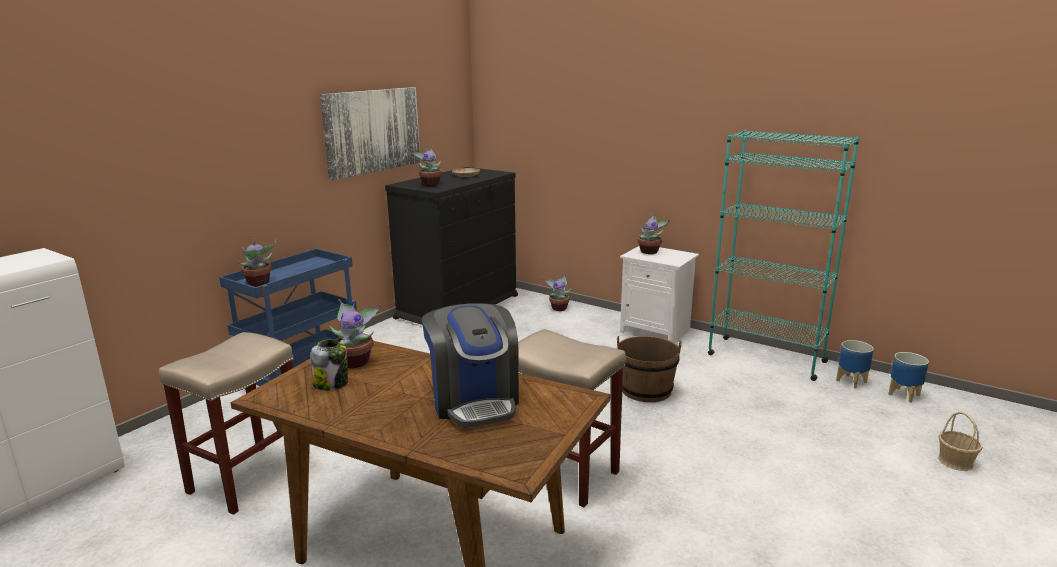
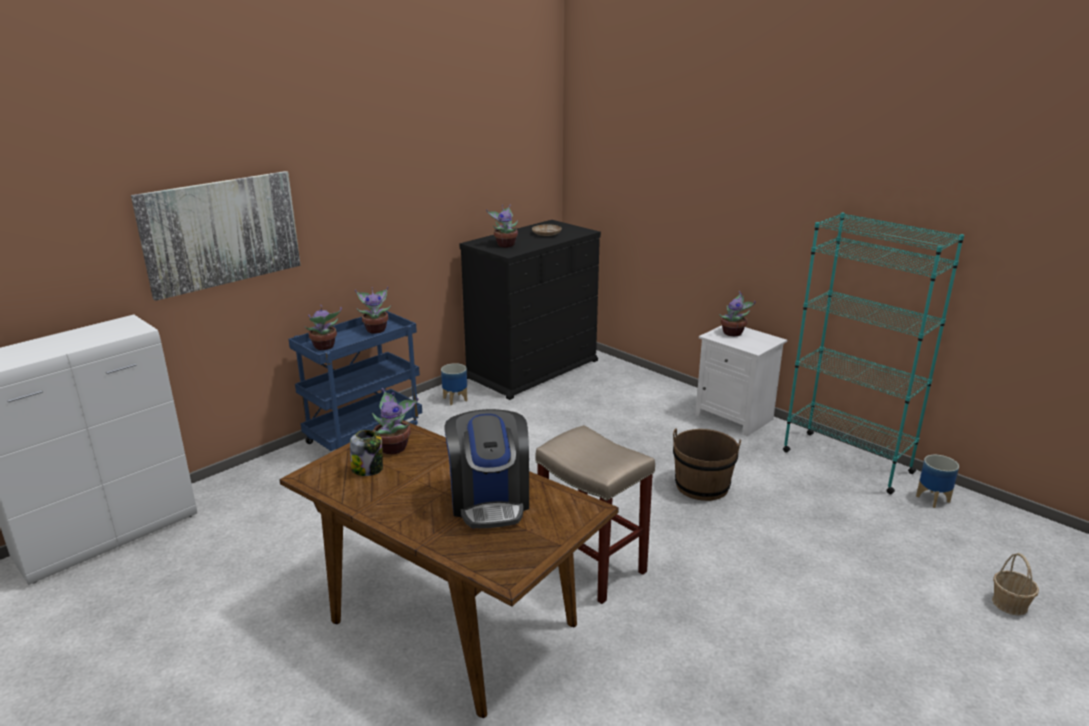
camera: 10 degrees right, 5 degrees up
(248, 477) = (302, 536): beige stool -> none
(372, 131) = (448, 187): picture -> picture (221, 232)
(559, 308) = (637, 380): potted plant -> potted plant (376, 329)
(904, 395) = (987, 521): planter -> planter (455, 399)

